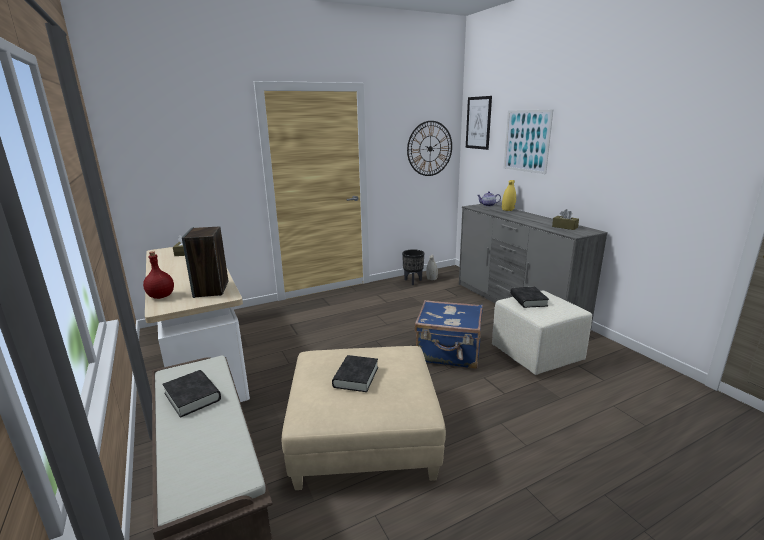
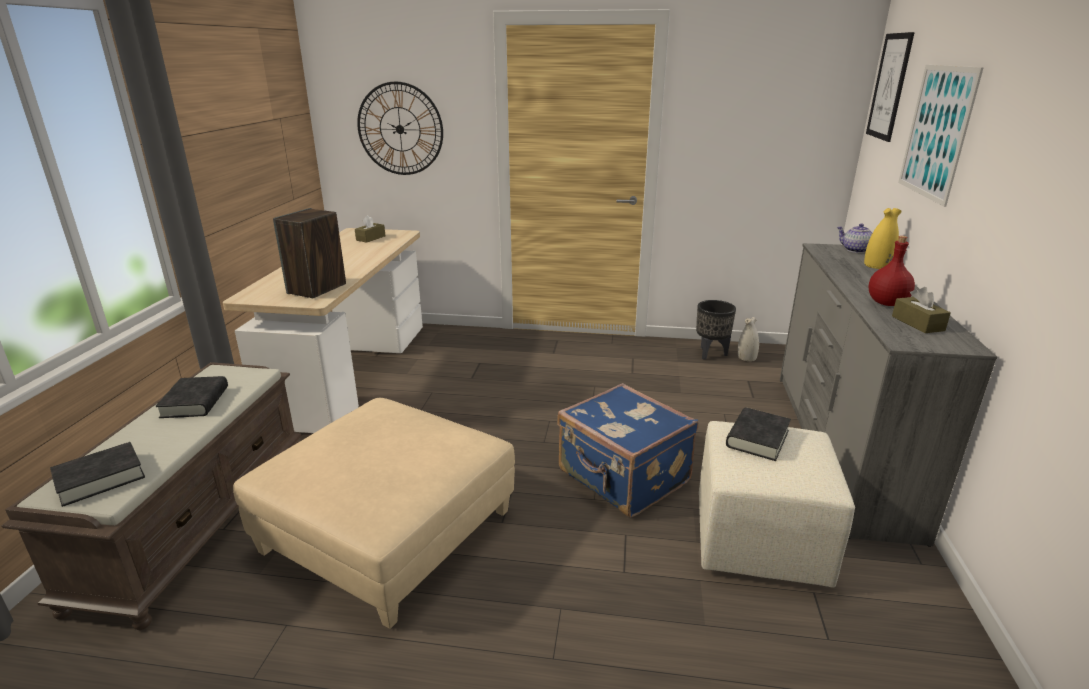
camera: 35 degrees right, 5 degrees up
(161, 296) = (268, 284): red bottle -> red bottle (886, 303)
(356, 377) = (370, 450): black book -> black book (100, 478)
(430, 148) = (791, 130): wall clock -> wall clock (400, 129)

